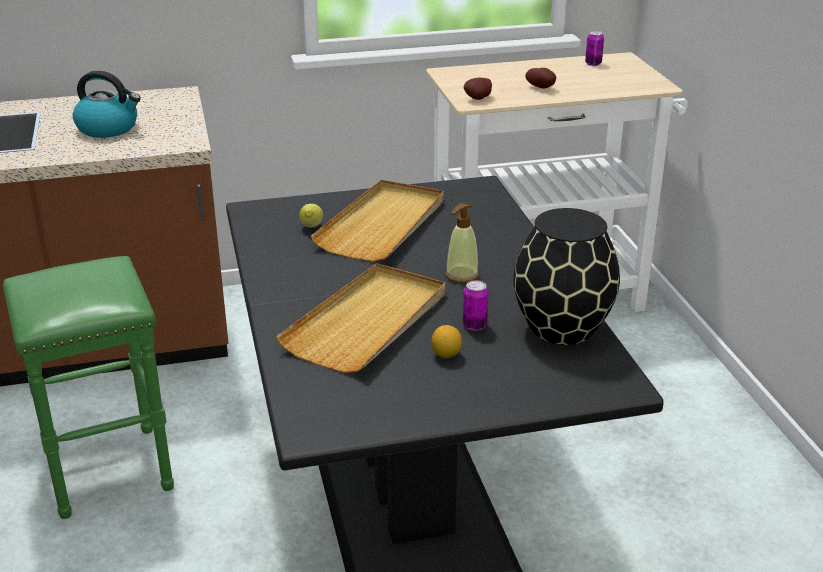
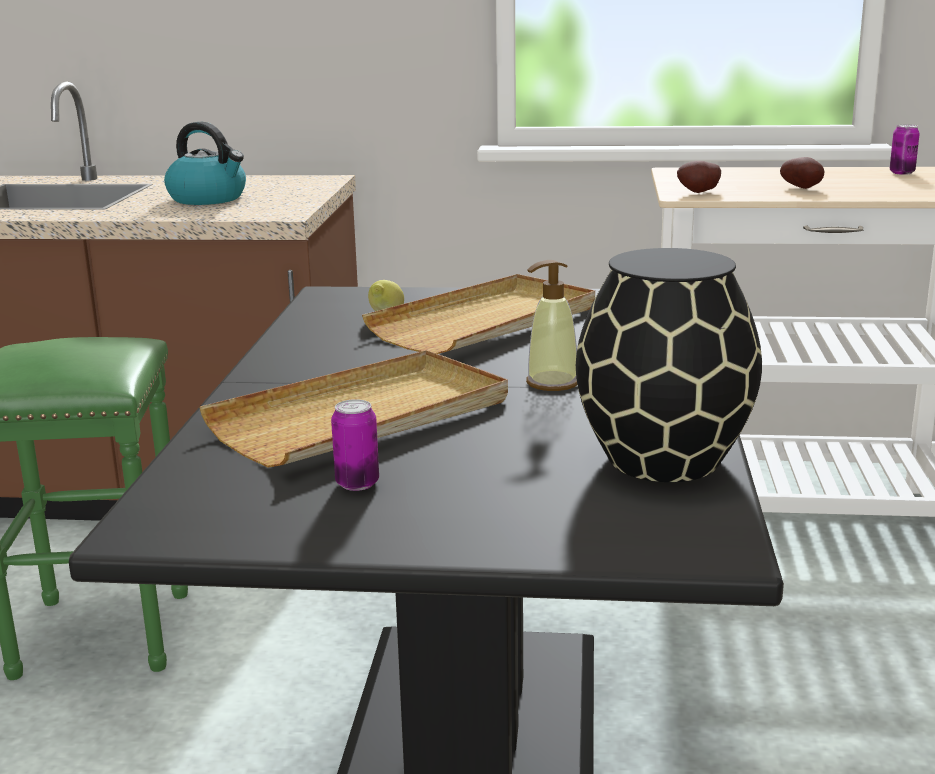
camera: 20 degrees right, 10 degrees down
(446, 354) = (444, 468): lemon -> none
(474, 325) = (521, 440): can -> can (357, 483)

